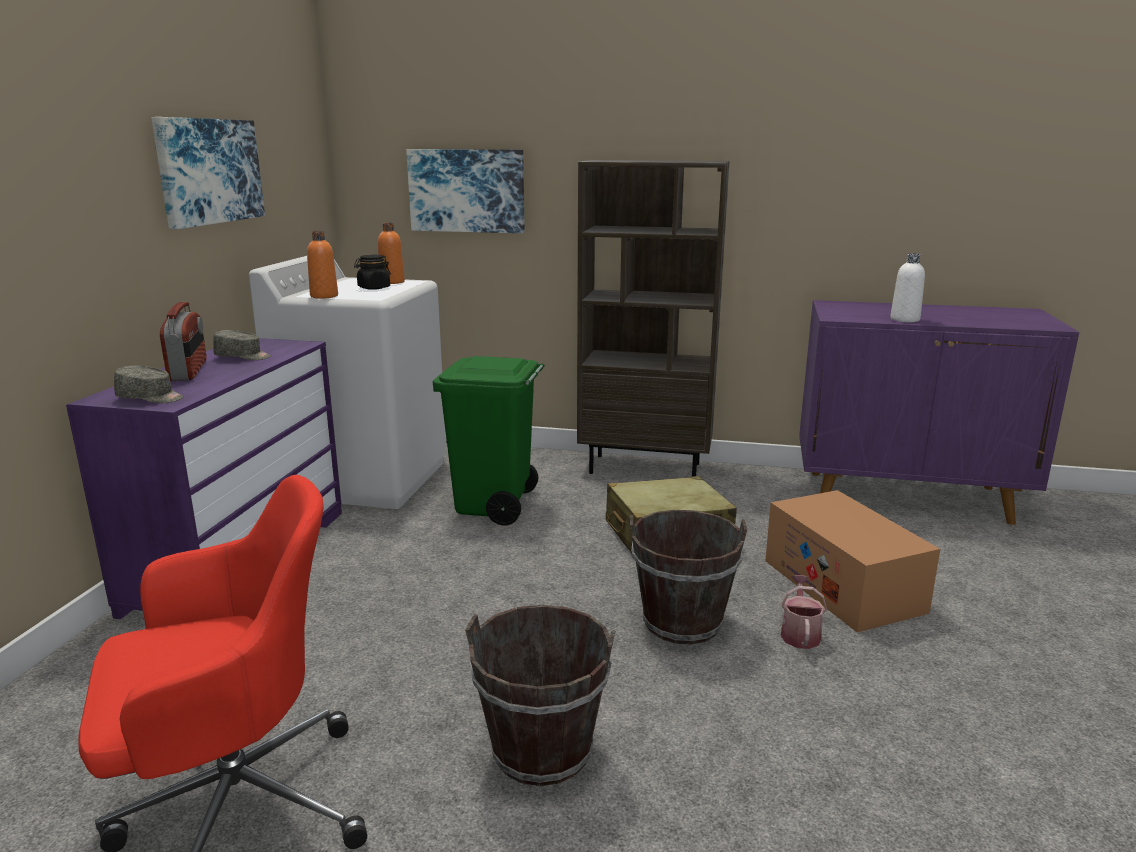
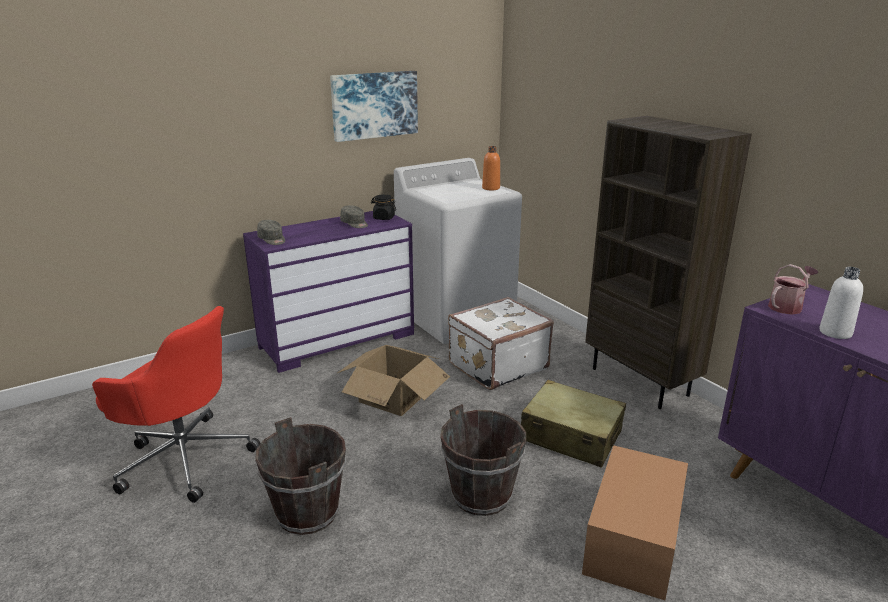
camera: 45 degrees right, 5 degrees up
(189, 371) = (317, 226): radio -> none
(324, 296) = (427, 192): orange bottle -> none
(373, 288) = (468, 191): black jar -> black jar (383, 218)
(431, 583) = (394, 397): none -> cardboard box
(467, 190) = (569, 126): picture -> none
(494, 506) = (496, 365): green trash can -> white suitcase
(800, 633) = (541, 548): watering can -> watering can (787, 306)

